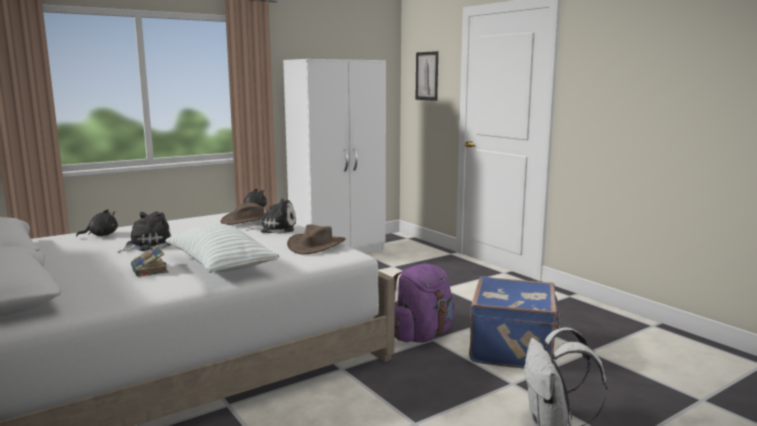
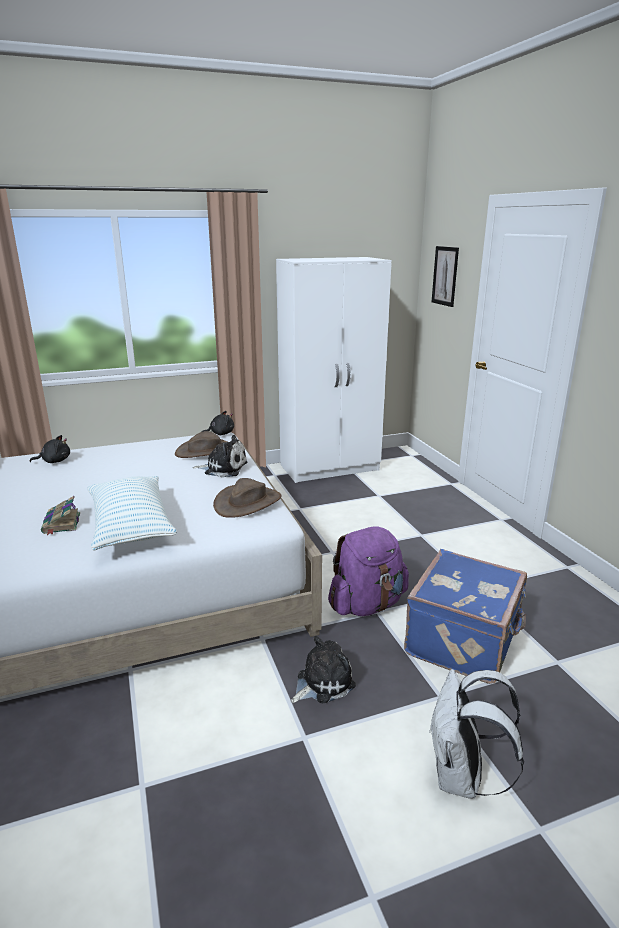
camera: 15 degrees right, 10 degrees up
(147, 245) = (84, 482): plush toy -> plush toy (322, 682)

